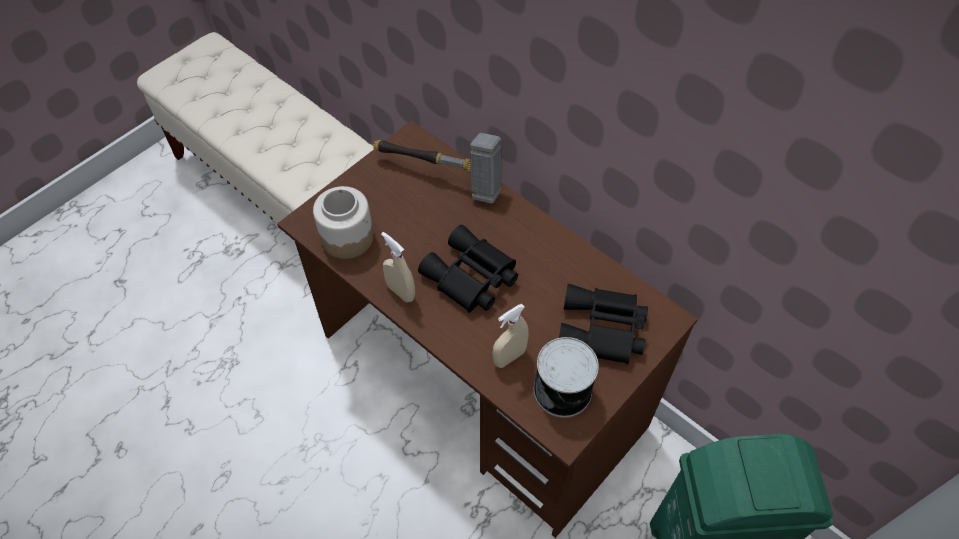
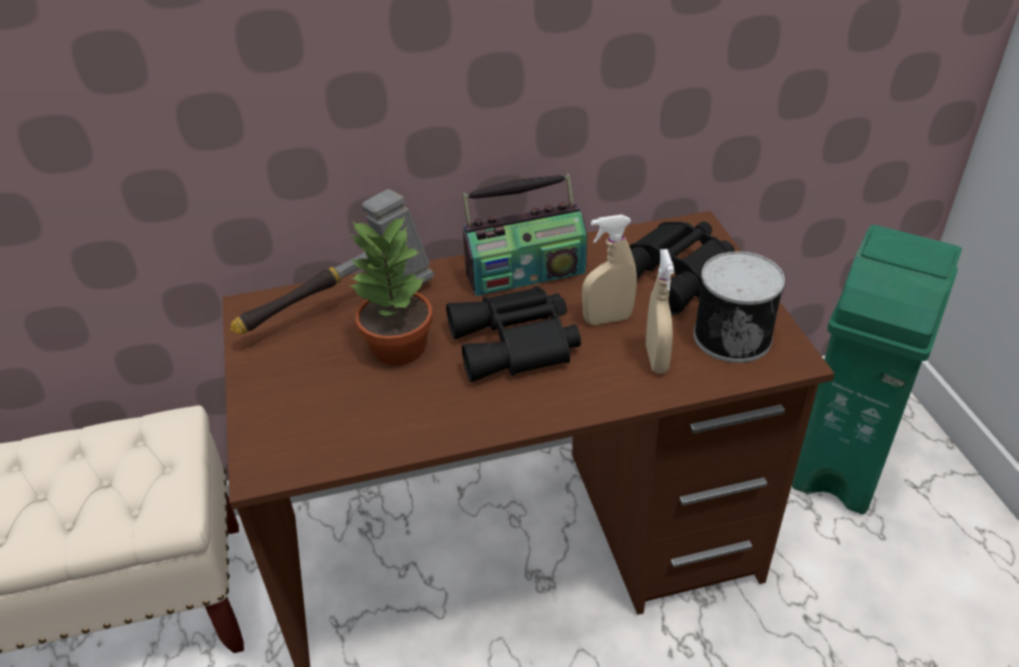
camera: 55 degrees left, 15 degrees down
(347, 237) = (338, 432): jar -> none
(400, 292) = (479, 415): beige spray bottle -> beige spray bottle (607, 319)
(427, 223) = (397, 347): none -> potted plant
(541, 246) = (525, 272): none -> radio

